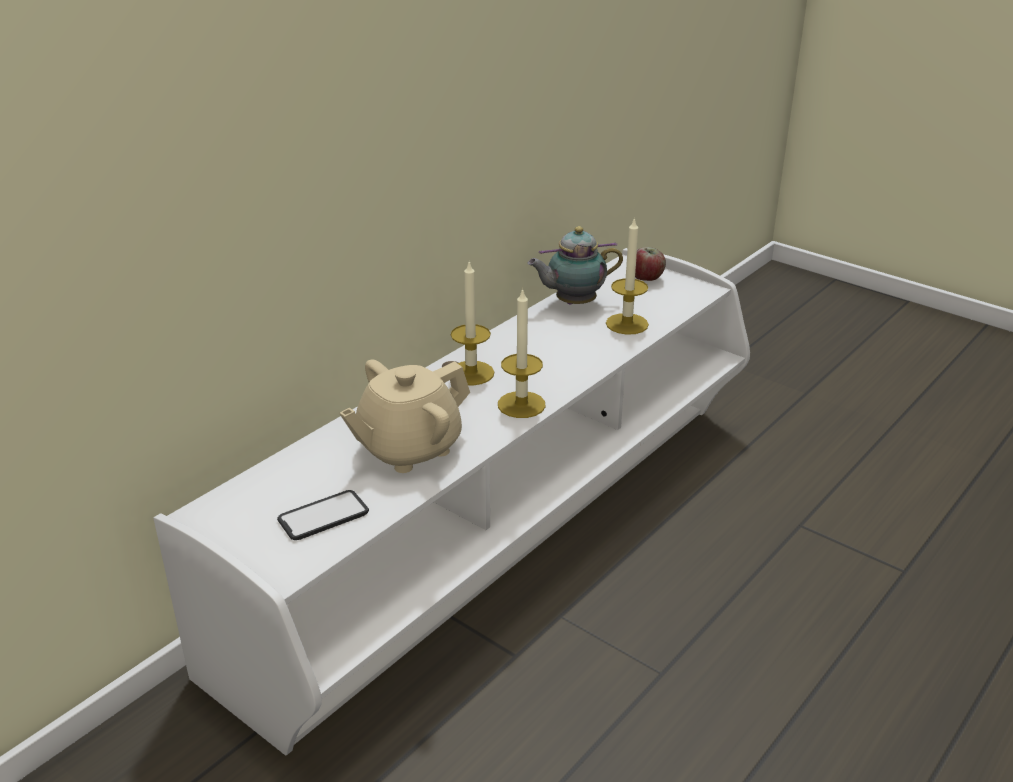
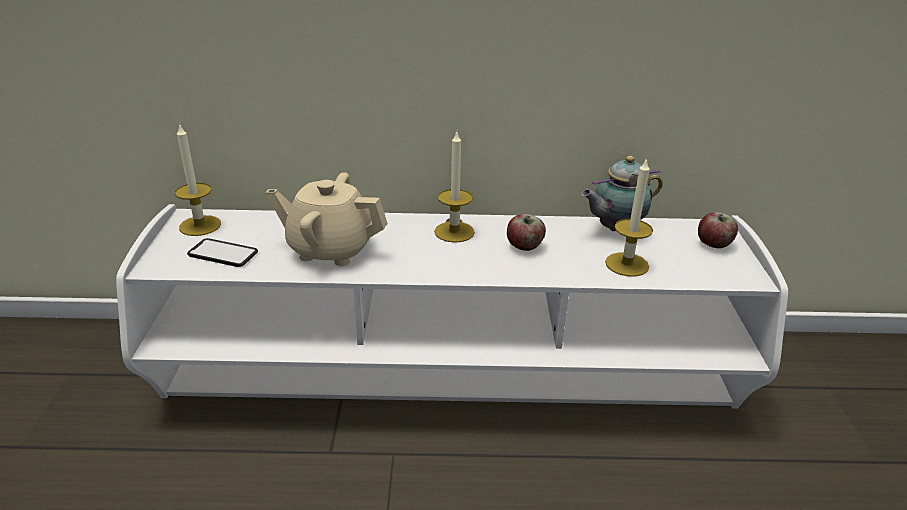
camera: 50 degrees right, 0 degrees up
(521, 404) = (441, 267): candle -> candle (200, 225)
(543, 353) = (524, 247): none -> apple
(572, 303) = (615, 230): teapot -> teapot turned 60 degrees counterclockwise

